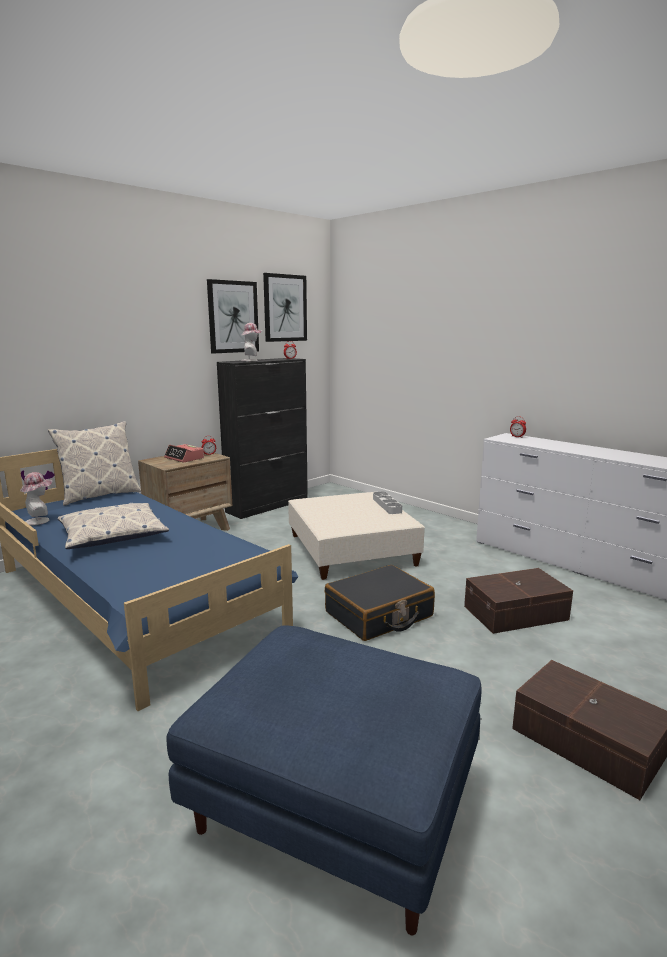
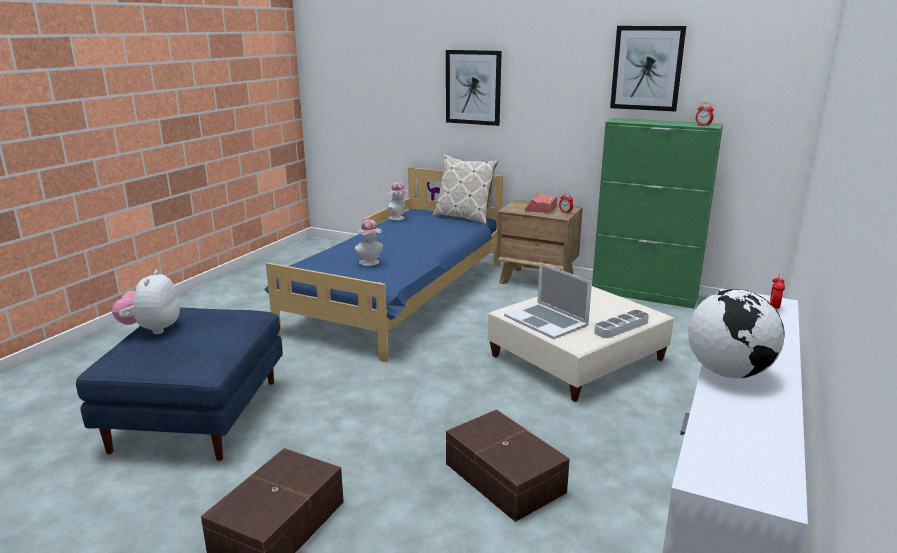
camera: 70 degrees right, 5 degrees up
(112, 535) = (386, 239): pillow -> none
(251, 360) = (646, 121): hat -> hat (370, 263)
(268, 505) = (644, 294): black cabinet -> green cabinet
(285, 308) = (733, 58): picture -> picture (473, 87)
(298, 722) = (152, 329): none -> plush toy
(356, 523) = (546, 320): none -> laptop
(379, 615) = (442, 394): black suitcase -> none
(609, 456) = (728, 372): none -> globe

